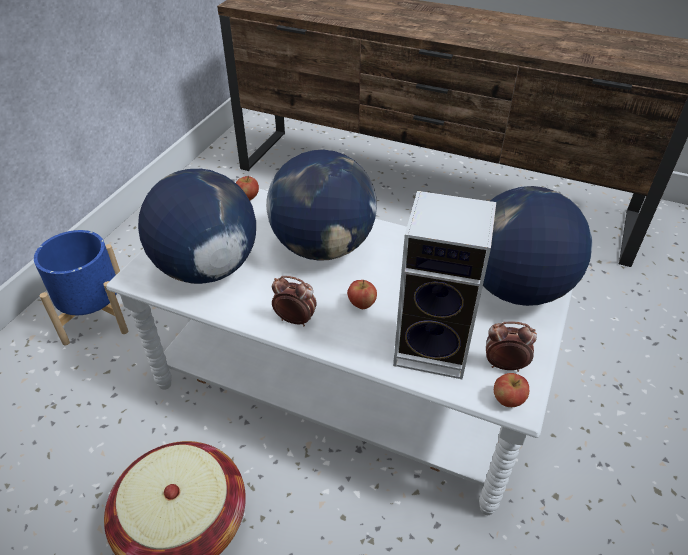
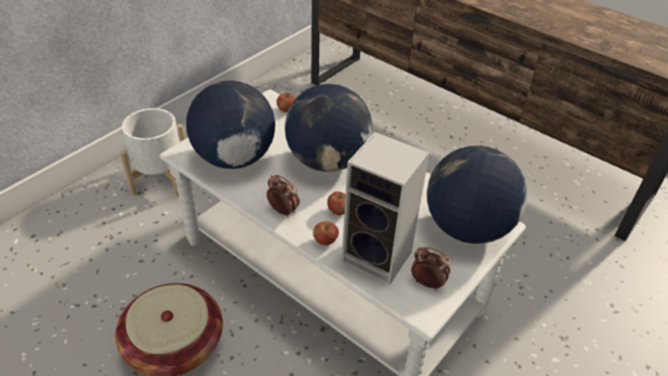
camera: 15 degrees right, 0 degrees up
(97, 317) = (161, 179): blue planter -> white planter
(508, 400) = (417, 308): apple -> apple (325, 241)

